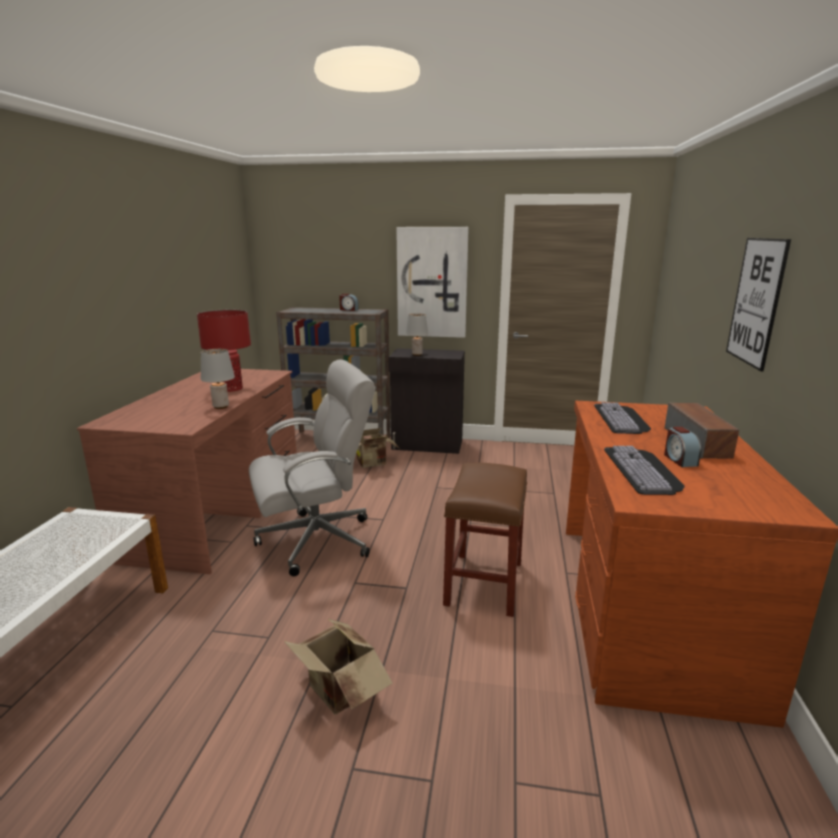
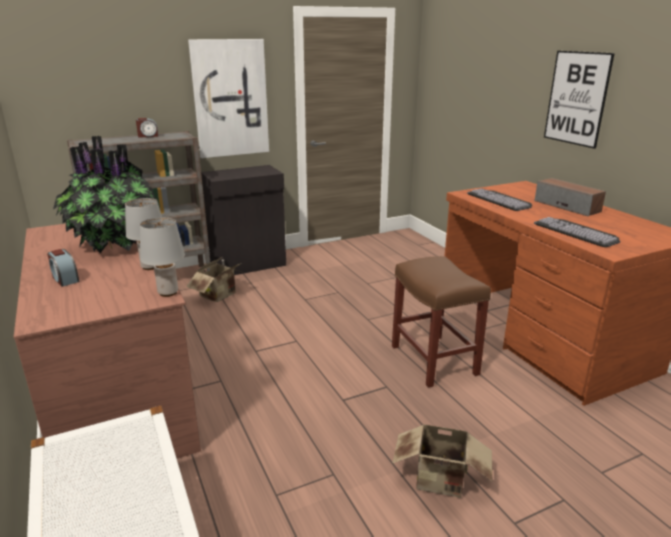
camera: 35 degrees left, 5 degrees up
(230, 388) = (114, 246): red table lamp -> potted plant
(316, 540) = (262, 380): grey office chair -> none
(417, 354) = (235, 175): grey table lamp -> grey table lamp (168, 293)
(679, 460) = (580, 220): alarm clock -> alarm clock (65, 279)

